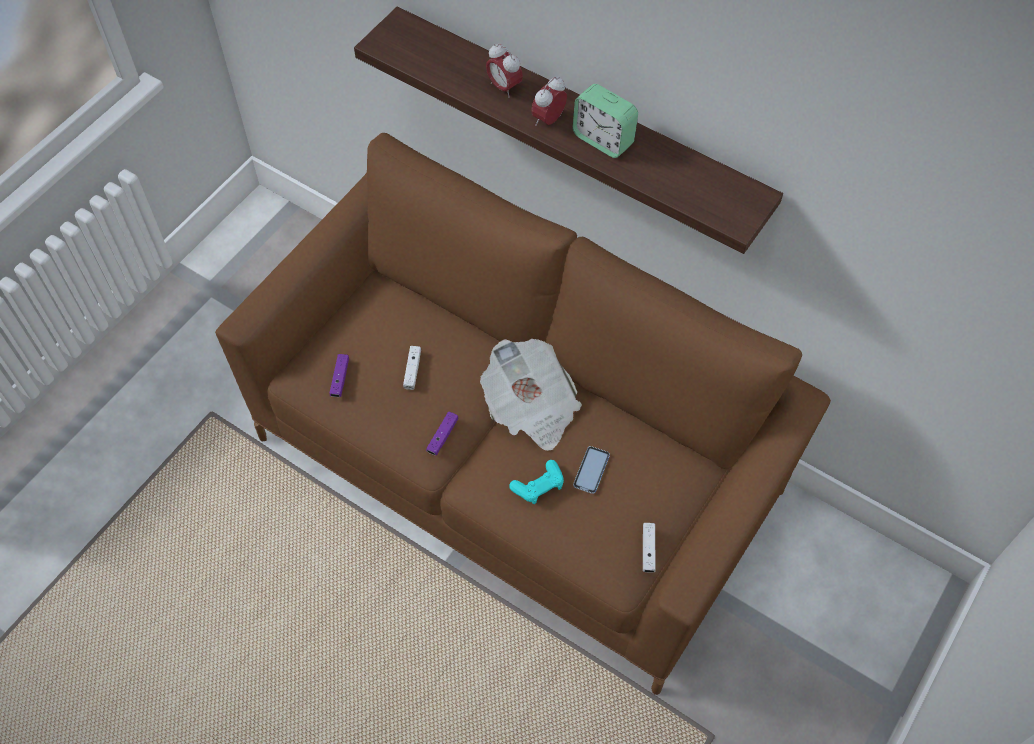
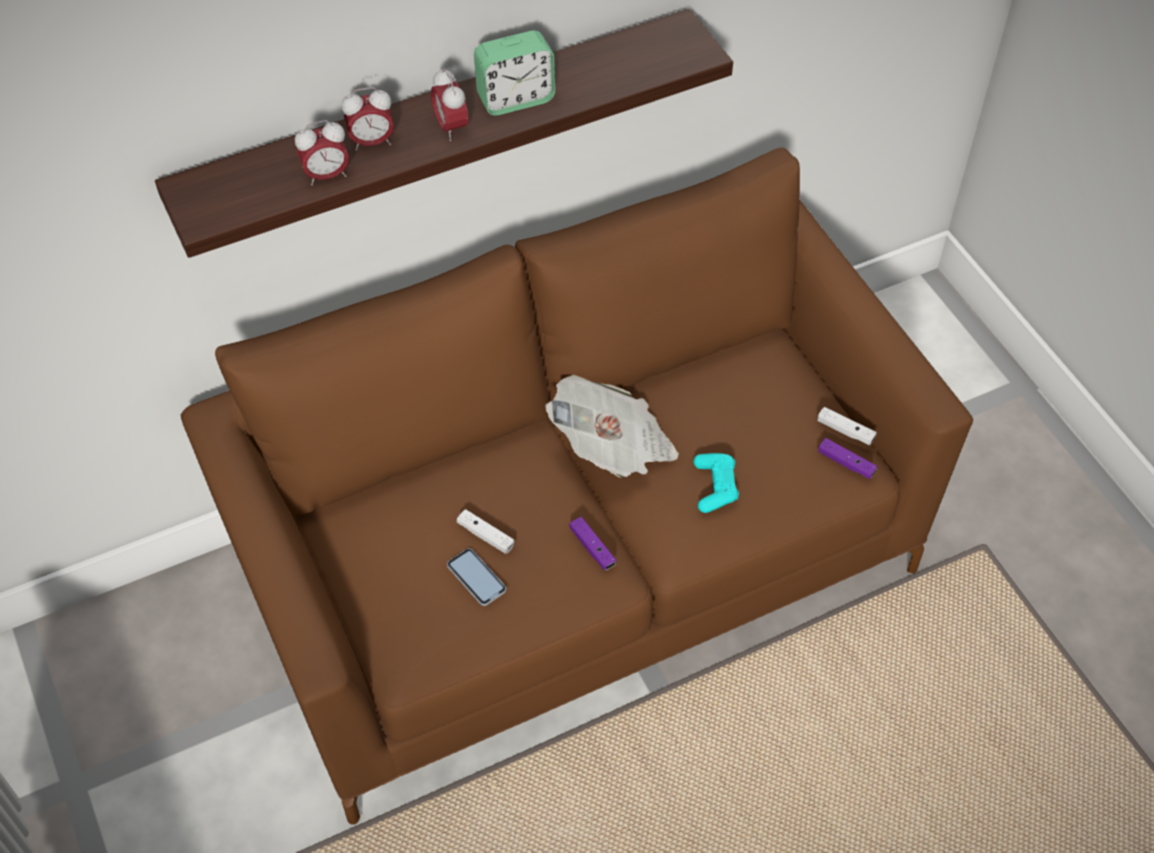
camera: 60 degrees left, 5 degrees down
(340, 378) = (443, 615): purple game controller -> purple game controller (846, 463)
(457, 81) = (326, 176): none -> alarm clock
(591, 470) = (726, 431): phone -> phone (476, 578)

